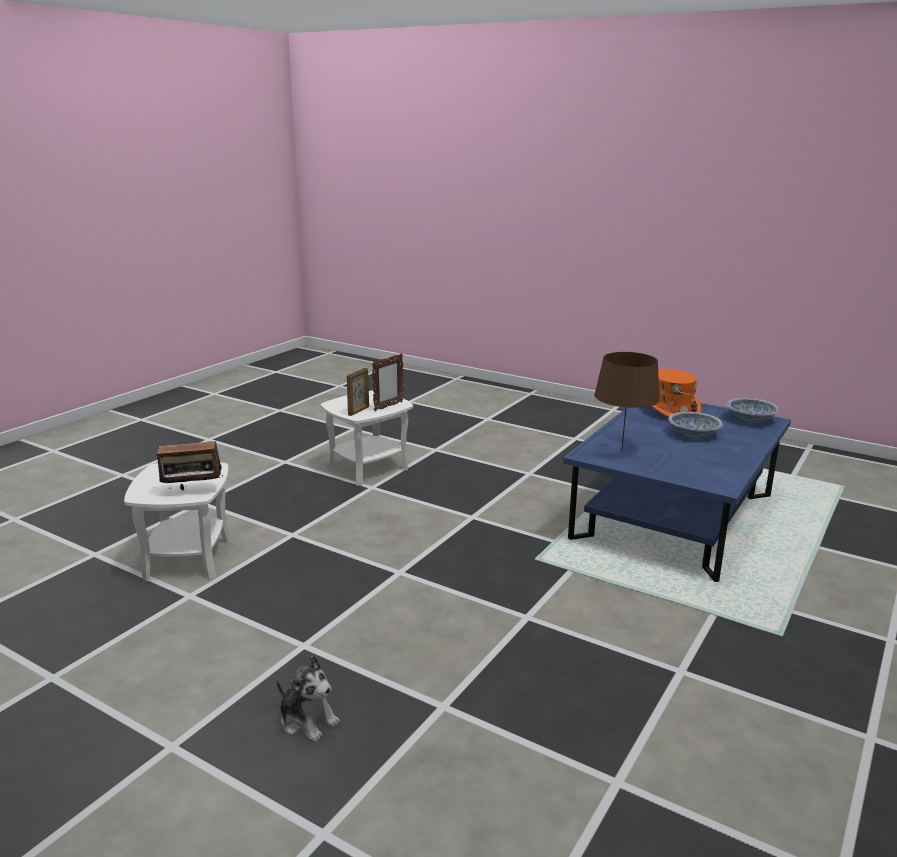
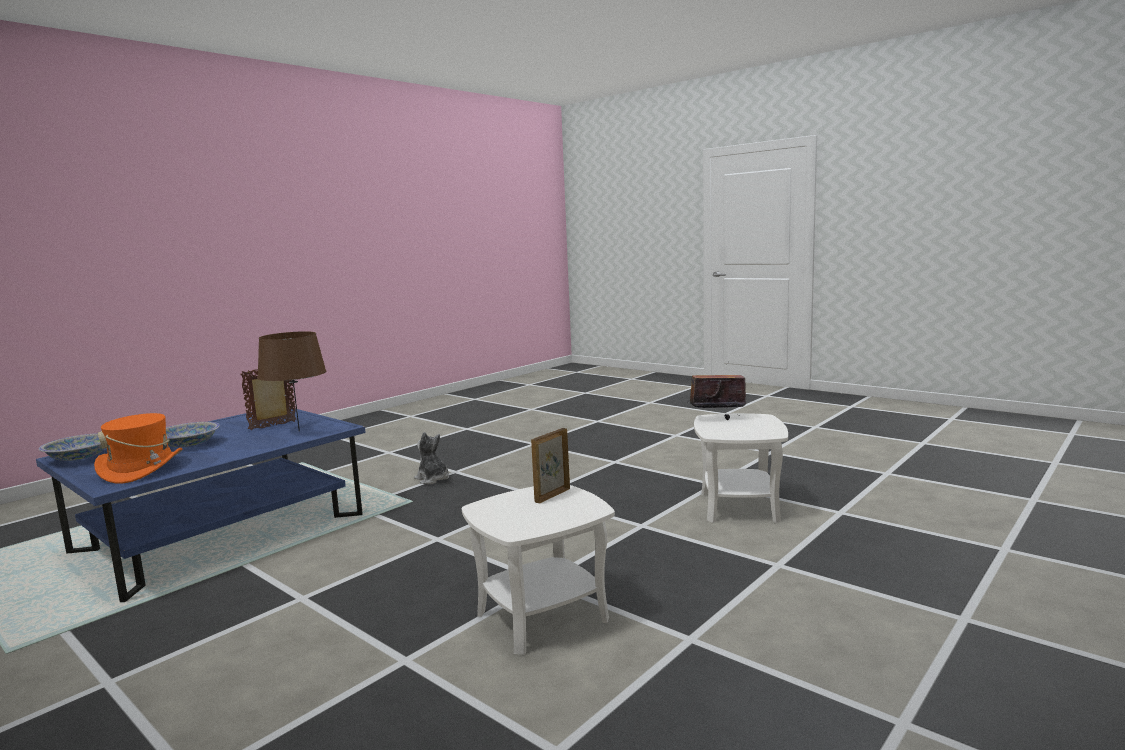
camera: 170 degrees left, 10 degrees down
(307, 721) = (607, 440): plush toy -> plush toy (433, 479)
(388, 406) = (503, 503): picture frame -> picture frame (273, 426)

